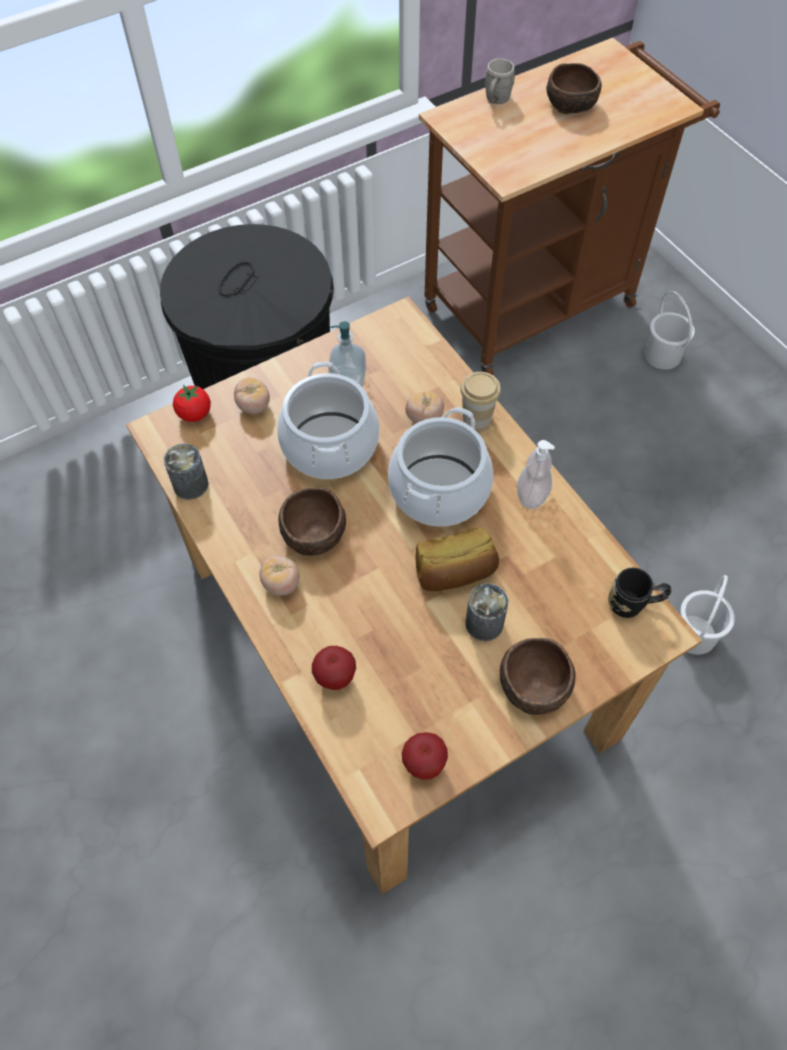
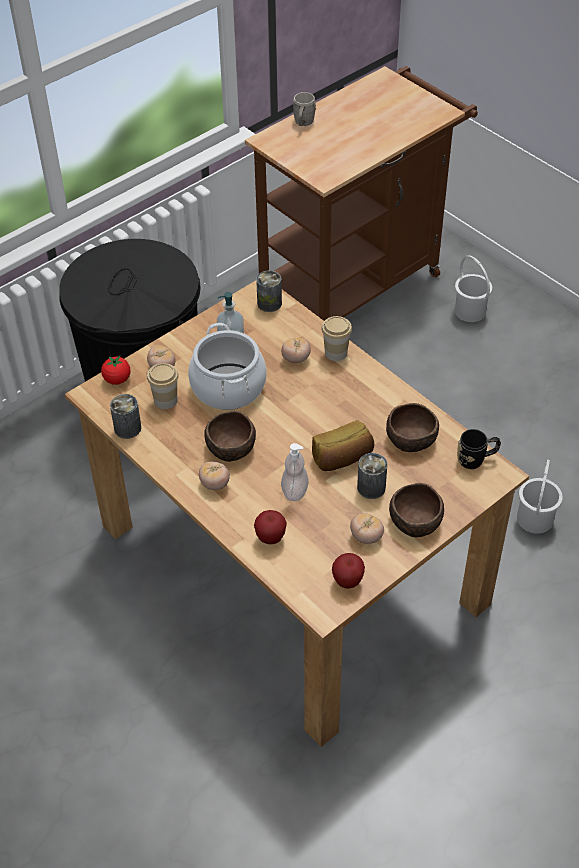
camera: 10 degrees left, 10 degrees down
(247, 452) = (165, 400): none -> cup
(407, 335) = (269, 303): none -> can
(438, 490) = (318, 406): cooking pot -> none
(463, 698) = (366, 537): none -> tomato
(532, 494) = (388, 399): soap dispenser -> soap dispenser (294, 491)
(572, 104) = (363, 120): brown bowl -> brown bowl (412, 439)

